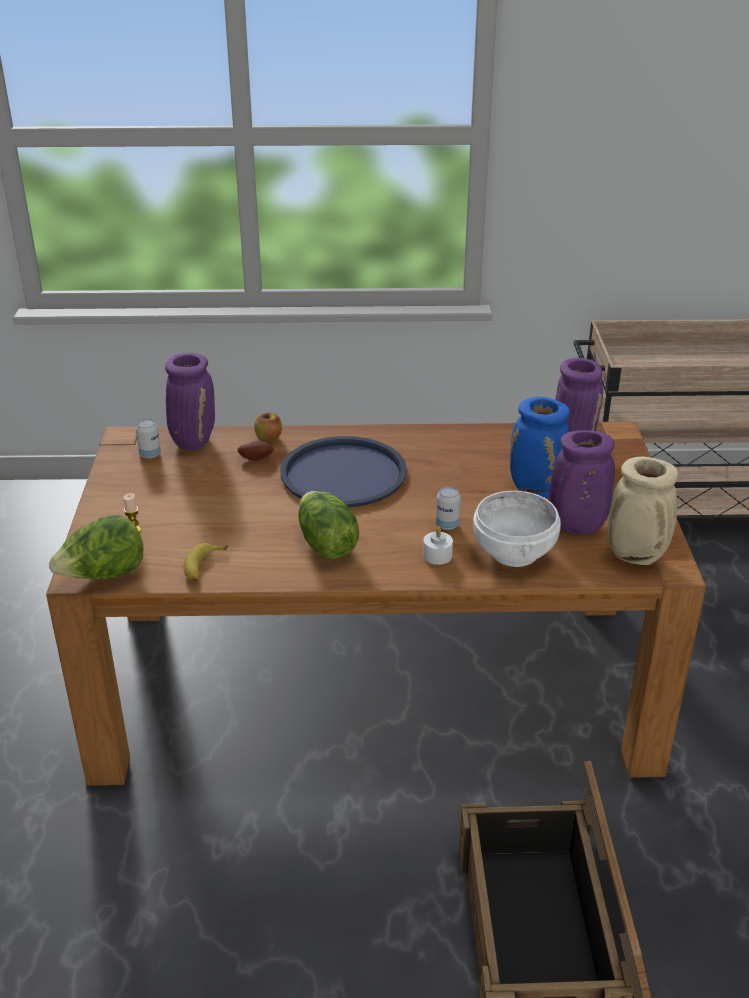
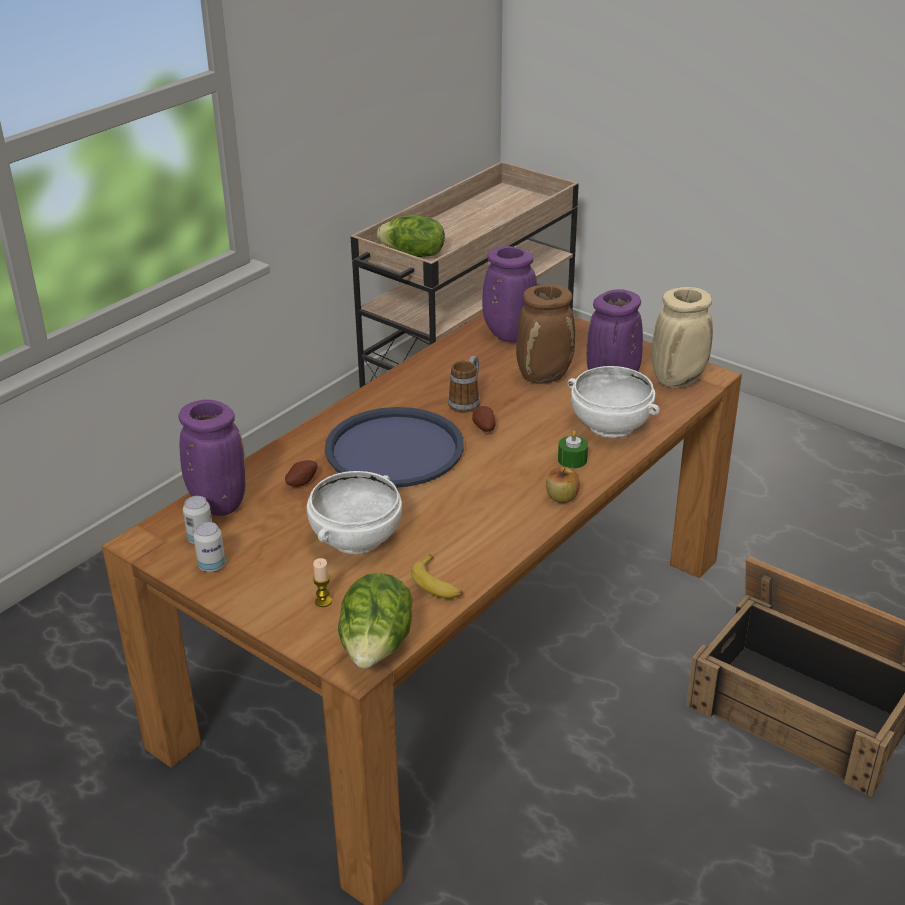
camera: 50 degrees left, 0 degrees up
(218, 509) = (355, 538): none -> white bowl
(268, 438) = (278, 461): apple -> apple (562, 497)
(326, 545) = (488, 505): lettuce -> lettuce (413, 254)
(424, 496) = (483, 428): none -> potato
(437, 555) = (572, 460): white candle -> green candle
(447, 525) = (537, 436): can -> can (212, 566)
(449, 473) = (467, 401): none -> mug
(537, 490) = (544, 376): blue vase -> brown vase

